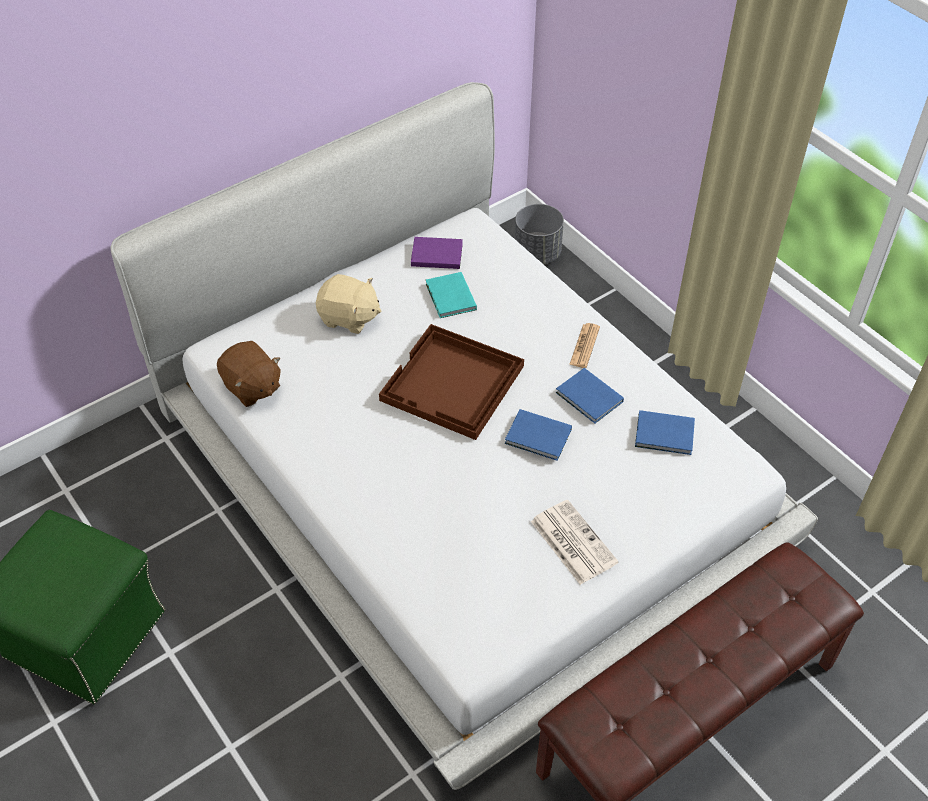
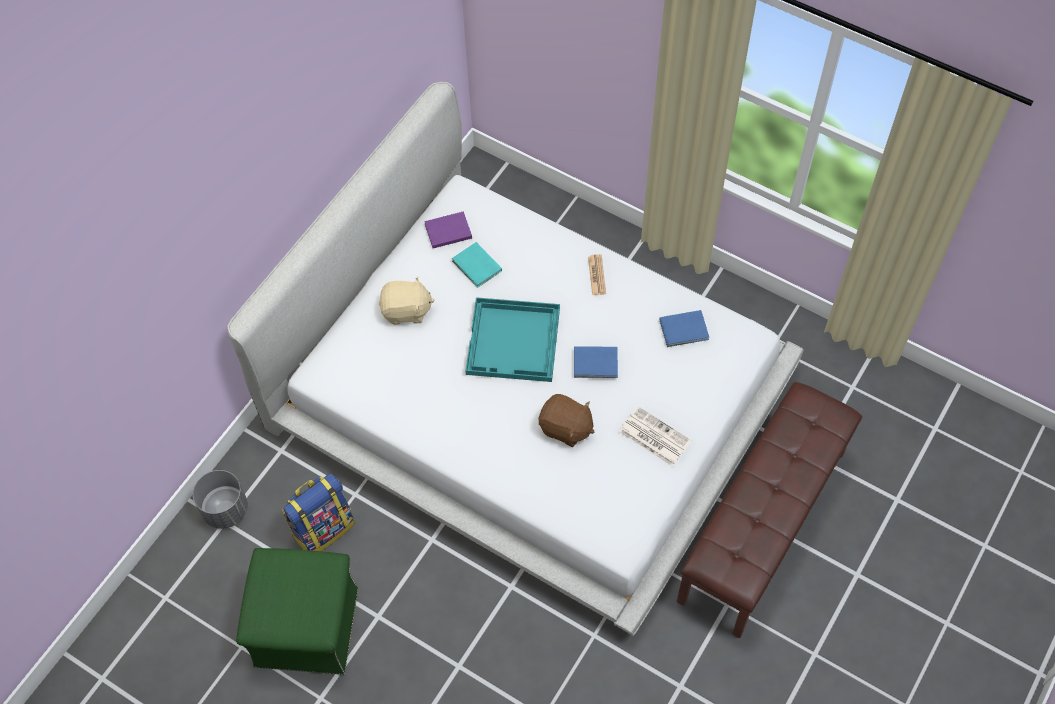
camera: 20 degrees left, 10 degrees up
(164, 533) = (323, 528): none -> backpack
(252, 387) = (362, 397): brown plush toy -> brown plush toy (565, 428)
(453, 384) = (514, 342): brown tray -> turquoise tray
(537, 253) = (501, 183): grey planter -> grey planter (226, 509)
(589, 398) = (619, 319): blue book -> none

